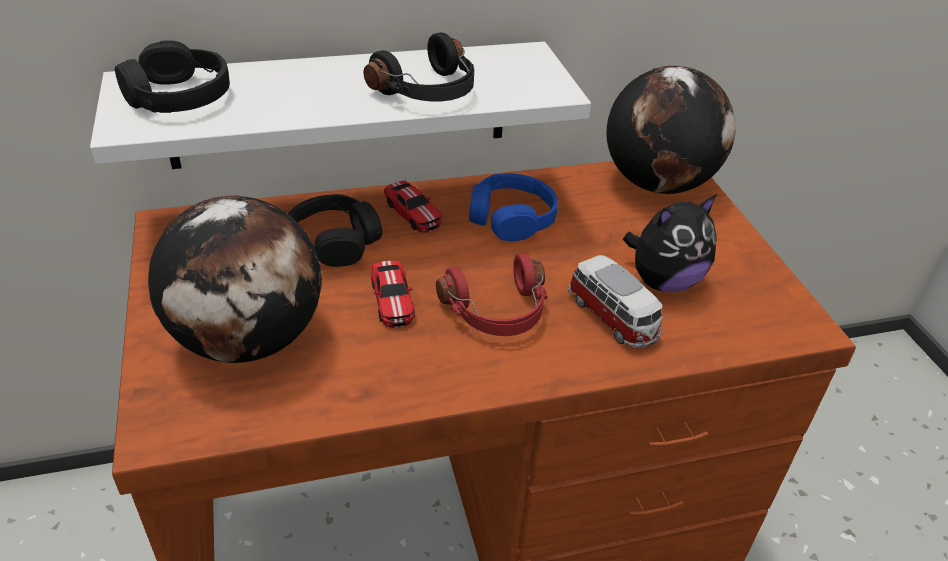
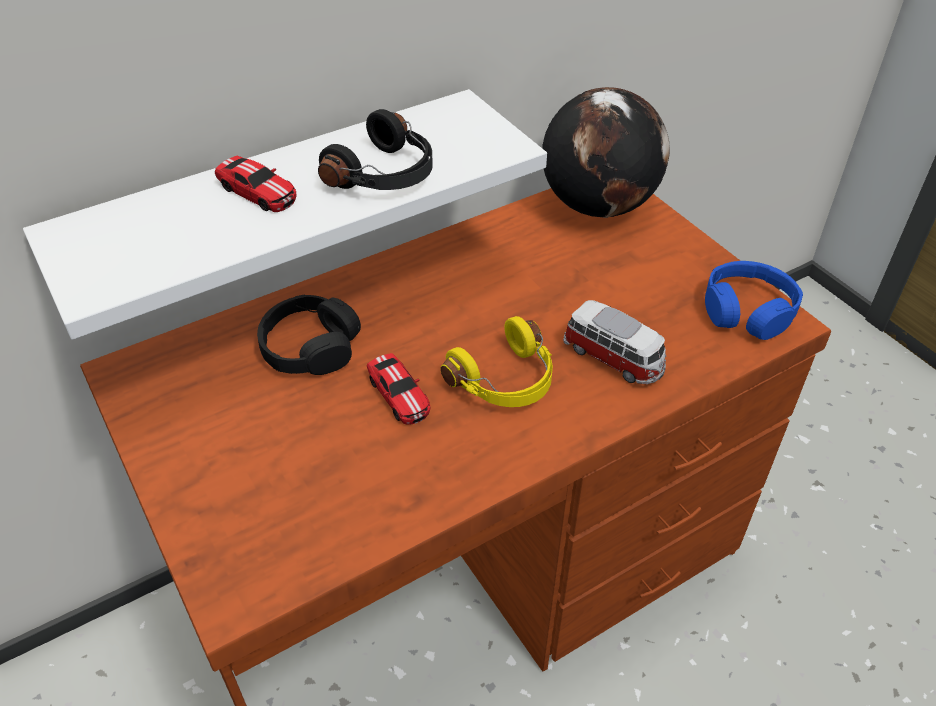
camera: 15 degrees left, 5 degrees up
(178, 96) = (126, 240): black headphones -> none
(249, 340) = (276, 476): globe -> none
(413, 212) = (376, 294): toy car -> toy car (257, 191)
(498, 313) = (506, 381): red headphones -> yellow headphones
(511, 218) = (475, 277): blue headphones -> blue headphones (747, 311)
(663, 281) = (644, 308): plush toy -> none

